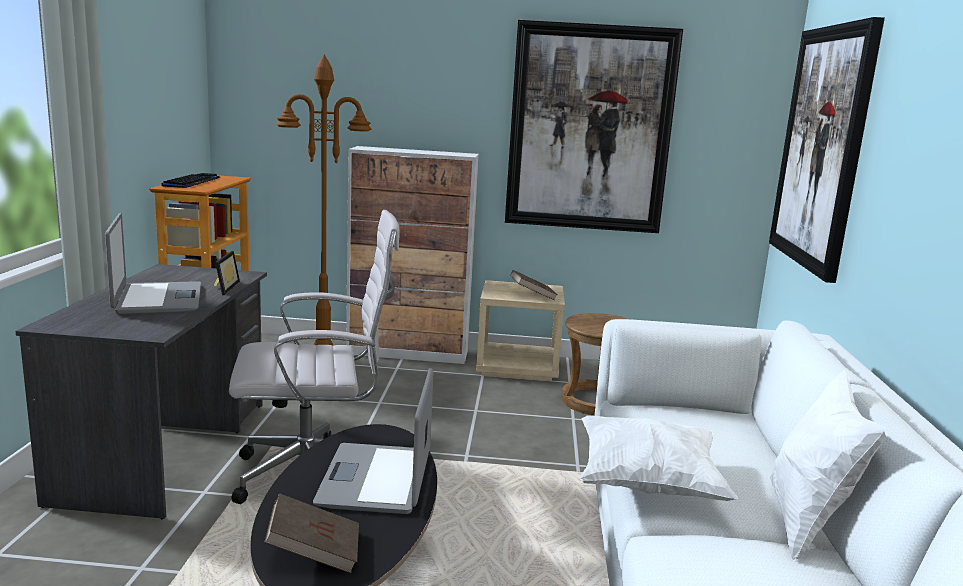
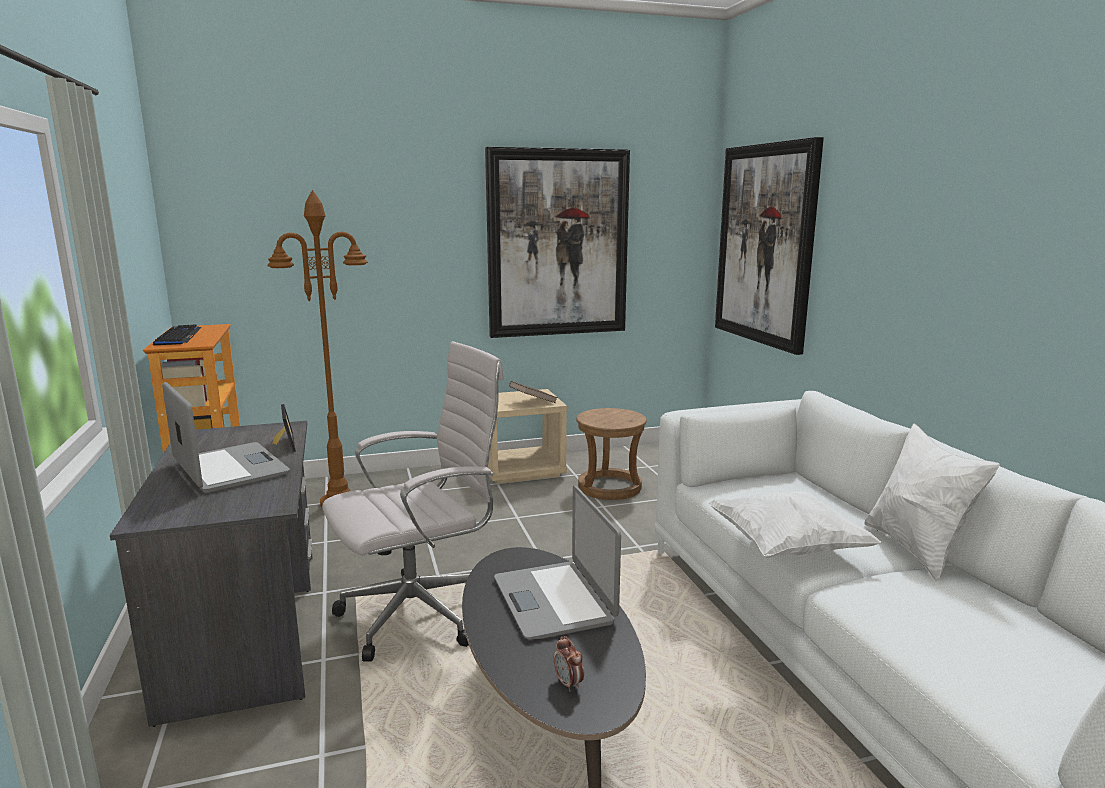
camera: 20 degrees left, 0 degrees up
(314, 553) = (568, 684): brown book -> alarm clock
(408, 353) = (414, 476): cabinet -> none

